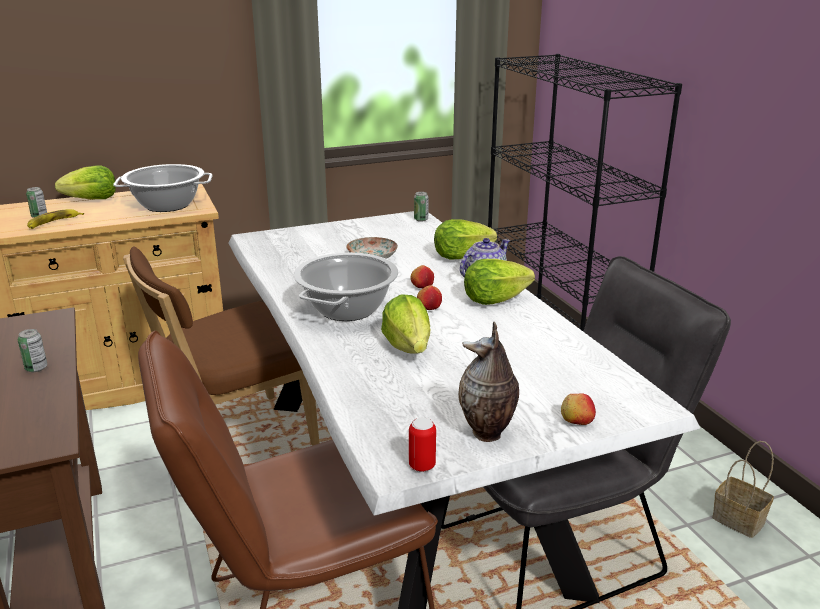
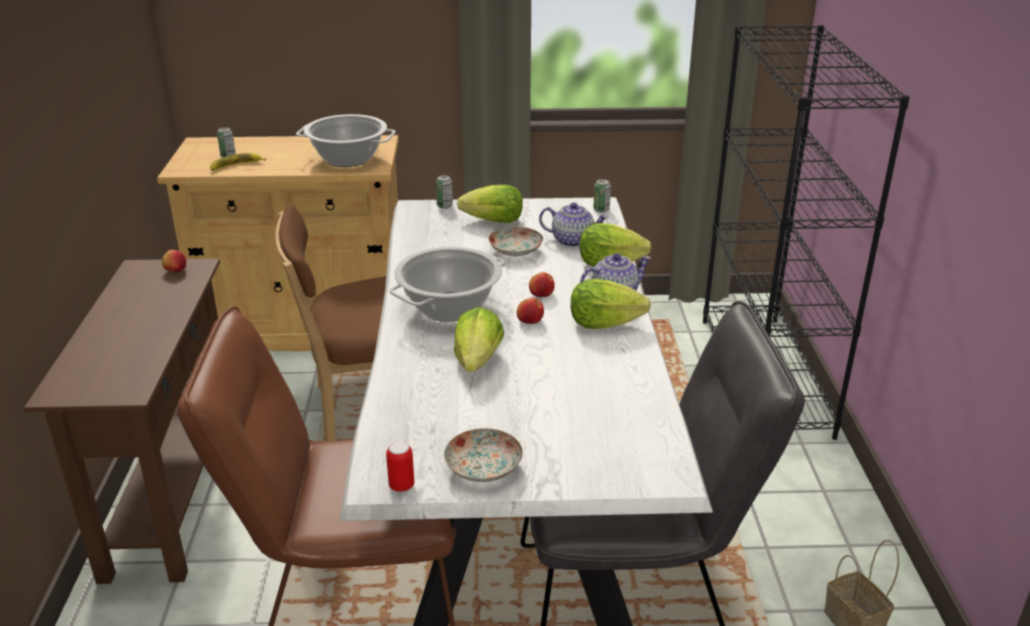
camera: 20 degrees right, 5 degrees up
(36, 368) = (156, 316): can -> can (444, 206)
(92, 200) = (284, 143): lettuce -> lettuce (494, 221)
(415, 244) = (572, 240): none -> teapot
(487, 433) = (484, 468): vase -> plate
(576, 421) = (578, 476): apple -> apple (175, 270)

